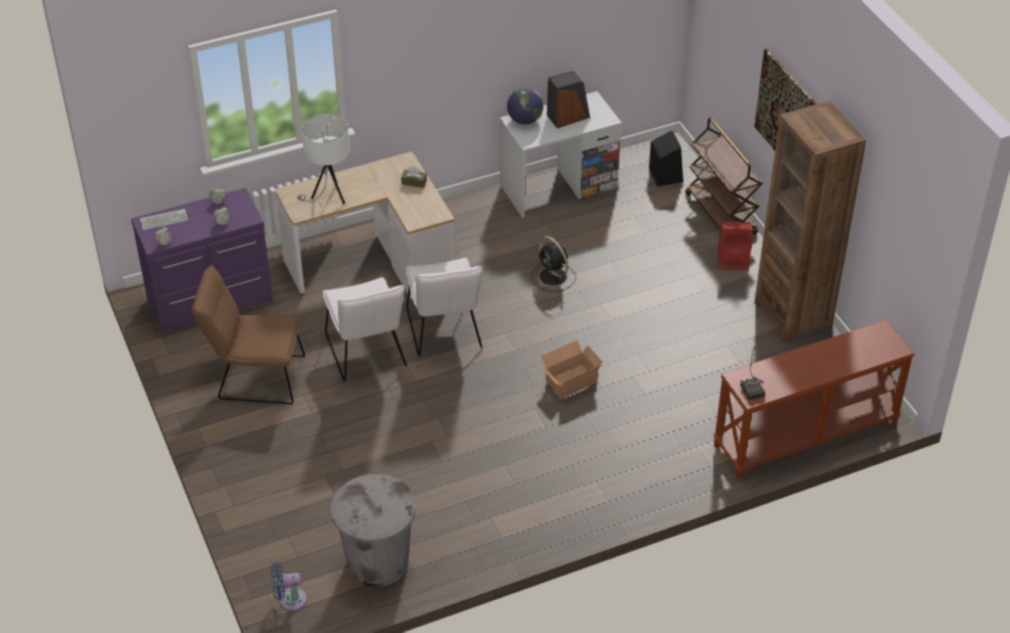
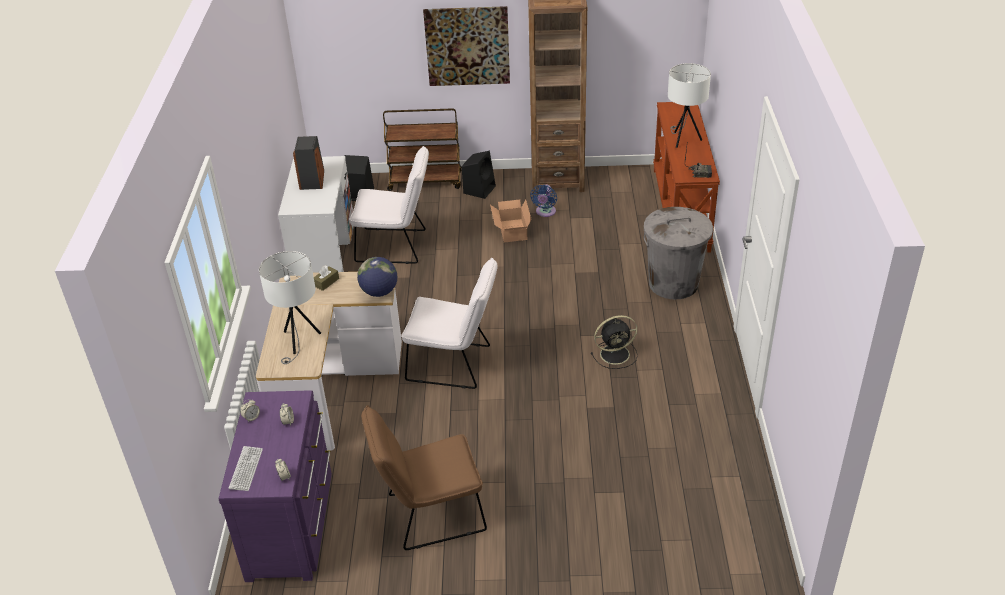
camera: 65 degrees left, 5 degrees down
(255, 377) = (429, 514): brown chair -> brown chair turned 45 degrees clockwise
(289, 600) = (744, 558): blue fan -> blue fan (545, 212)
(367, 354) = (450, 422): white chair -> white chair (396, 246)
(377, 562) = (719, 481): grey trash can -> grey trash can (673, 284)
(524, 120) = (296, 202): globe -> globe (379, 292)
(553, 277) = (432, 283): black fan -> black fan (616, 354)
(569, 380) = (559, 307): cardboard box -> cardboard box (511, 231)
(734, 259) = (479, 189): red speaker -> black speaker
(815, 360) = (683, 139): none -> white table lamp

